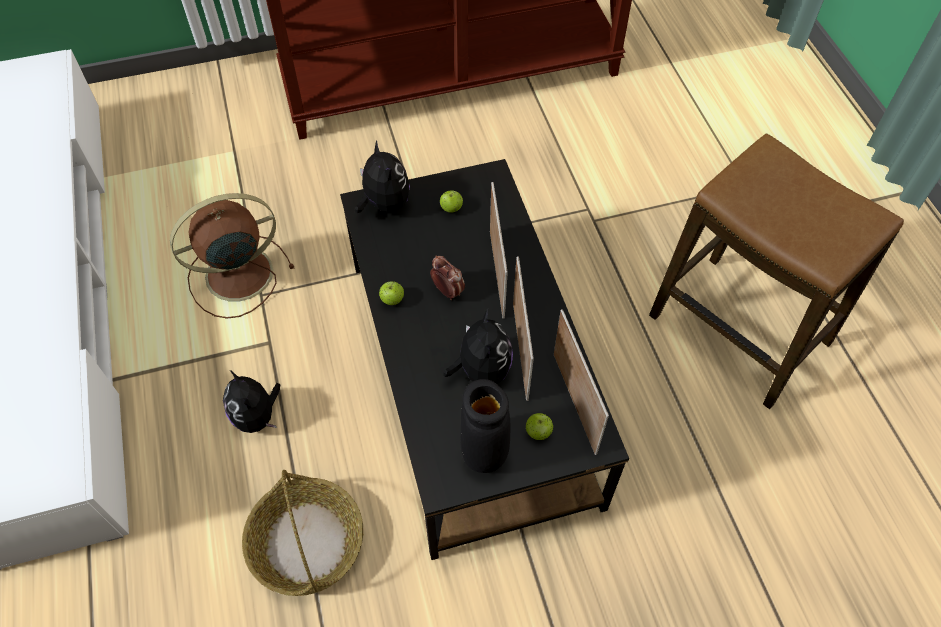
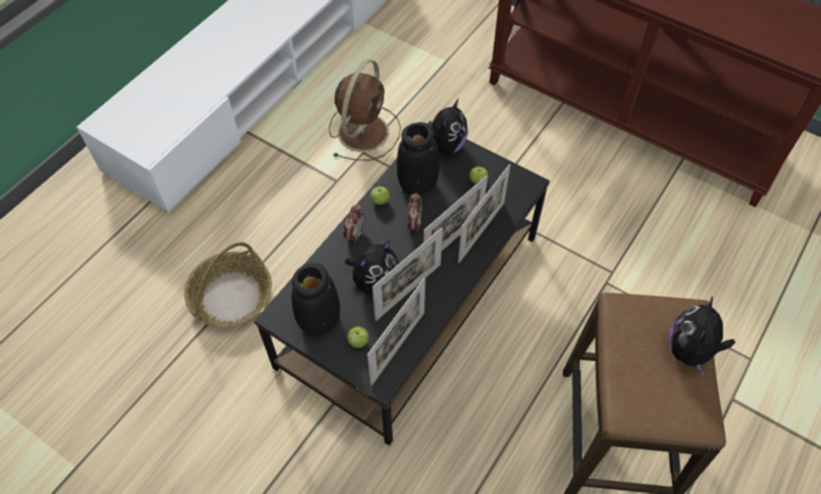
camera: 50 degrees right, 0 degrees up
(236, 275) = (364, 131): brown fan -> brown fan turned 90 degrees clockwise
(257, 416) = (285, 213): plush toy -> plush toy (690, 351)
(405, 256) = (417, 185): none -> black vase
(409, 348) = (355, 234): none -> alarm clock
(510, 247) = (481, 232): none -> picture frame

